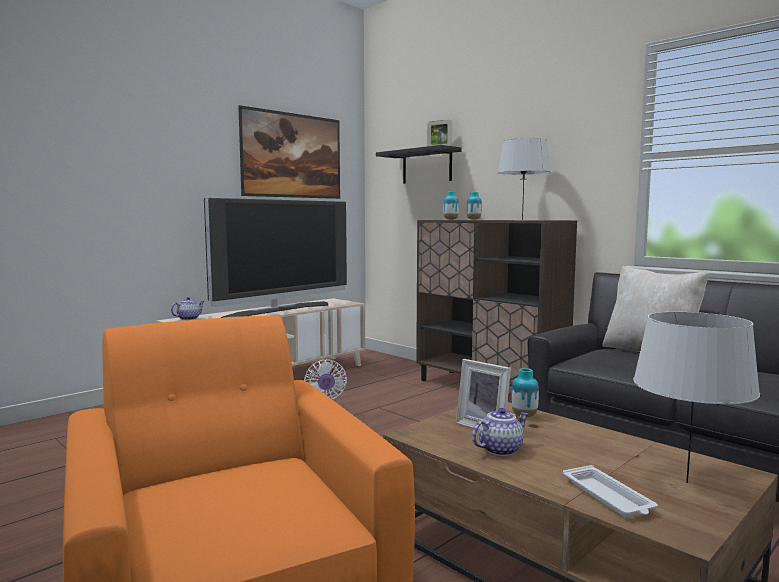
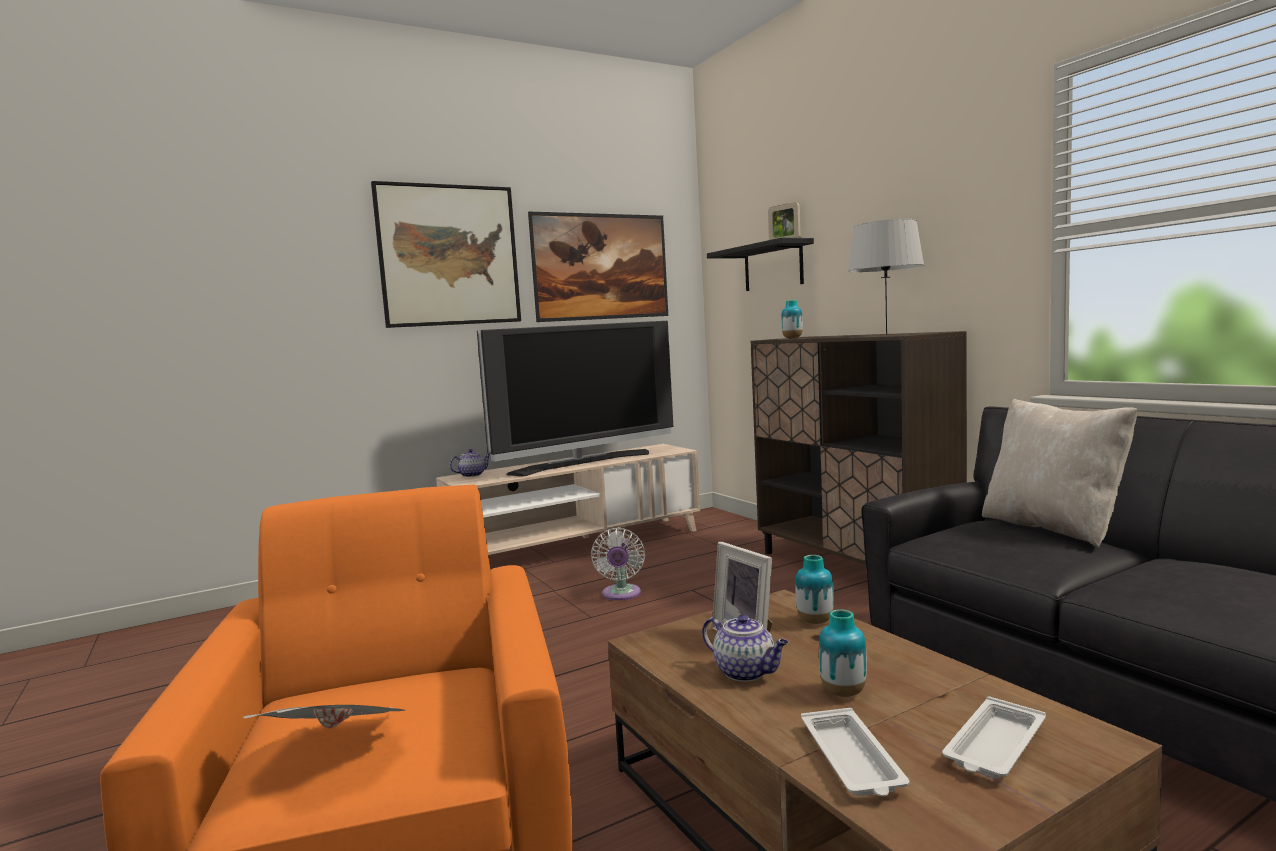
camera: 15 degrees right, 0 degrees up
(173, 134) = (449, 255): none -> picture
(226, 520) = (339, 750): none -> newspaper
(473, 219) = (827, 336): vase -> vase (843, 692)
(500, 449) = (746, 672): teapot -> teapot turned 60 degrees clockwise
(687, 482) = (994, 747): grey table lamp -> white tray

